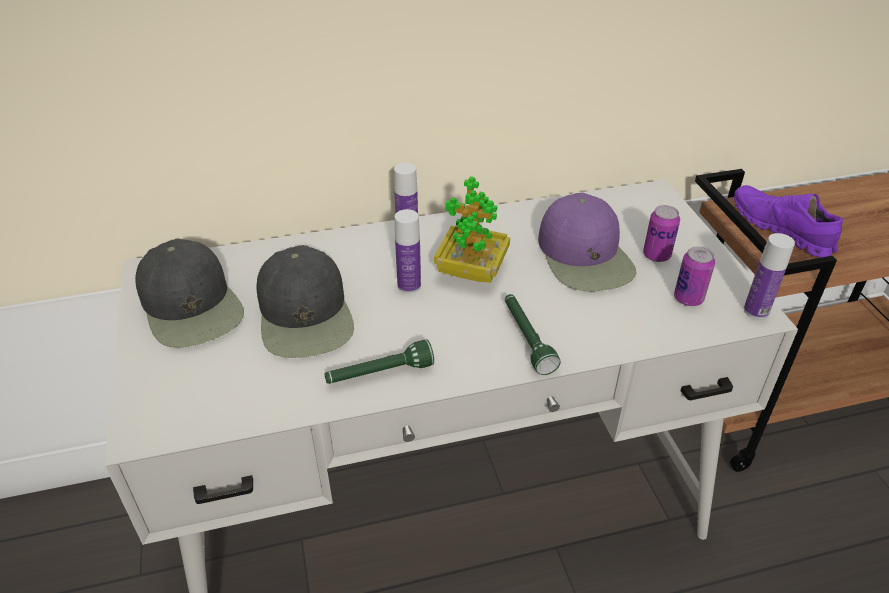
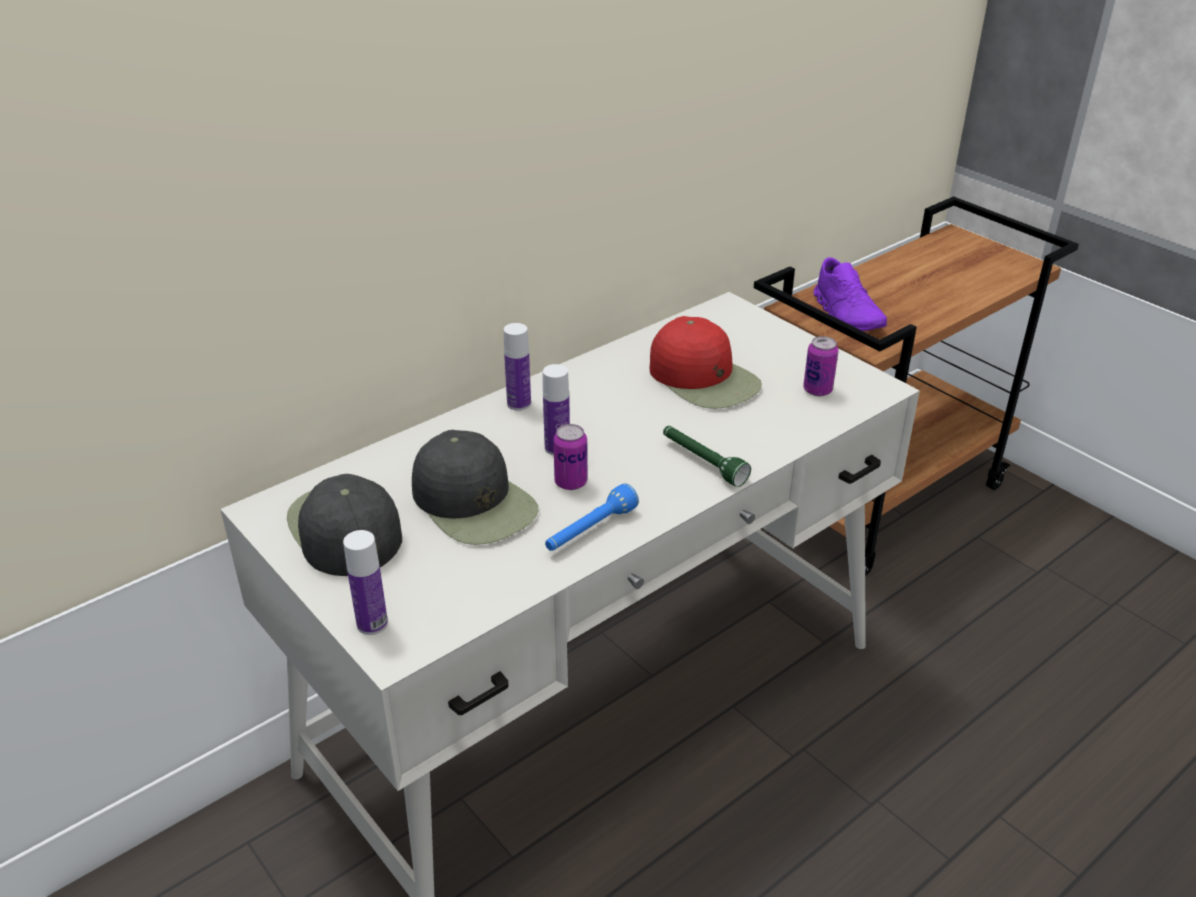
camera: 25 degrees left, 5 degrees down
(192, 306) = (344, 529): black cap -> black cap turned 150 degrees counterclockwise
(379, 374) = (590, 530): green flashlight -> blue flashlight
(472, 271) = (608, 419): potted plant -> none
(585, 256) = (704, 378): purple cap -> red cap
(656, 255) = (766, 361): can -> can (571, 482)
(756, 311) = (878, 385): bottle -> bottle (372, 624)
(780, 229) = (847, 315): purple shoe -> purple shoe turned 135 degrees counterclockwise

